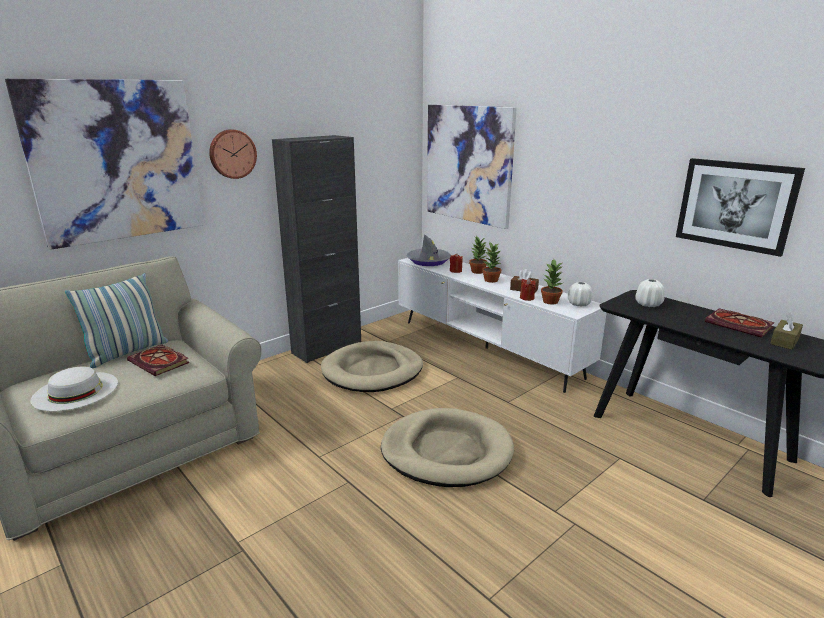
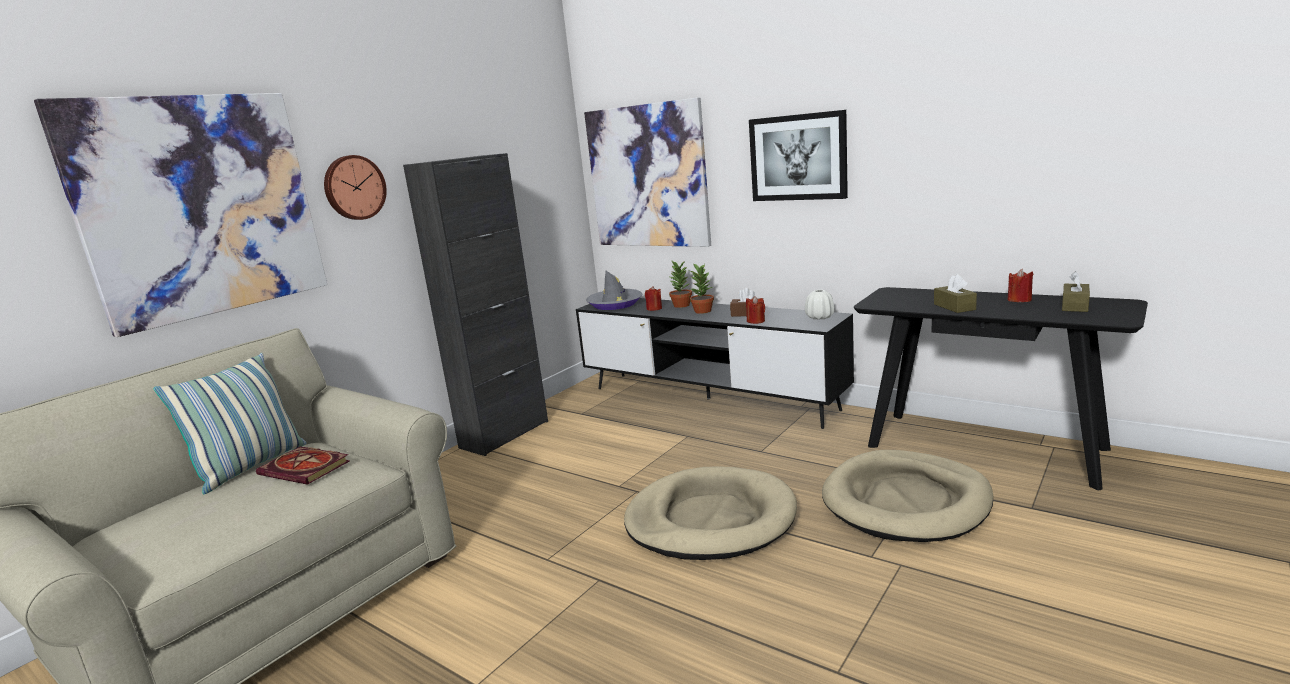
camera: 10 degrees left, 5 degrees down
(75, 391) = (194, 523): white hat -> none
(372, 371) = (576, 449): beige dog bed -> beige dog bed (906, 501)
(486, 348) = (708, 399): white tv stand -> black tv stand
(550, 301) = (786, 320): potted plant -> none
(648, 304) = (907, 297): white vase -> none
(681, 321) = (954, 307): none -> brown tissue box
(735, 205) = (984, 165): picture -> picture (798, 157)
(740, 325) = (1019, 300): book -> red candle

